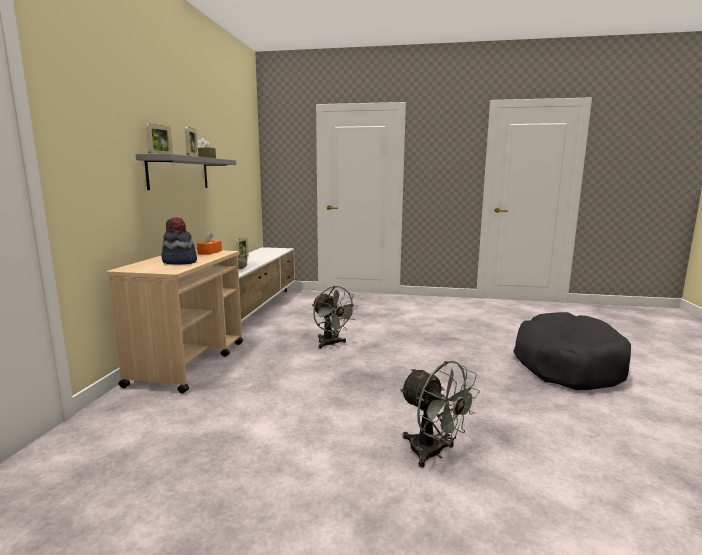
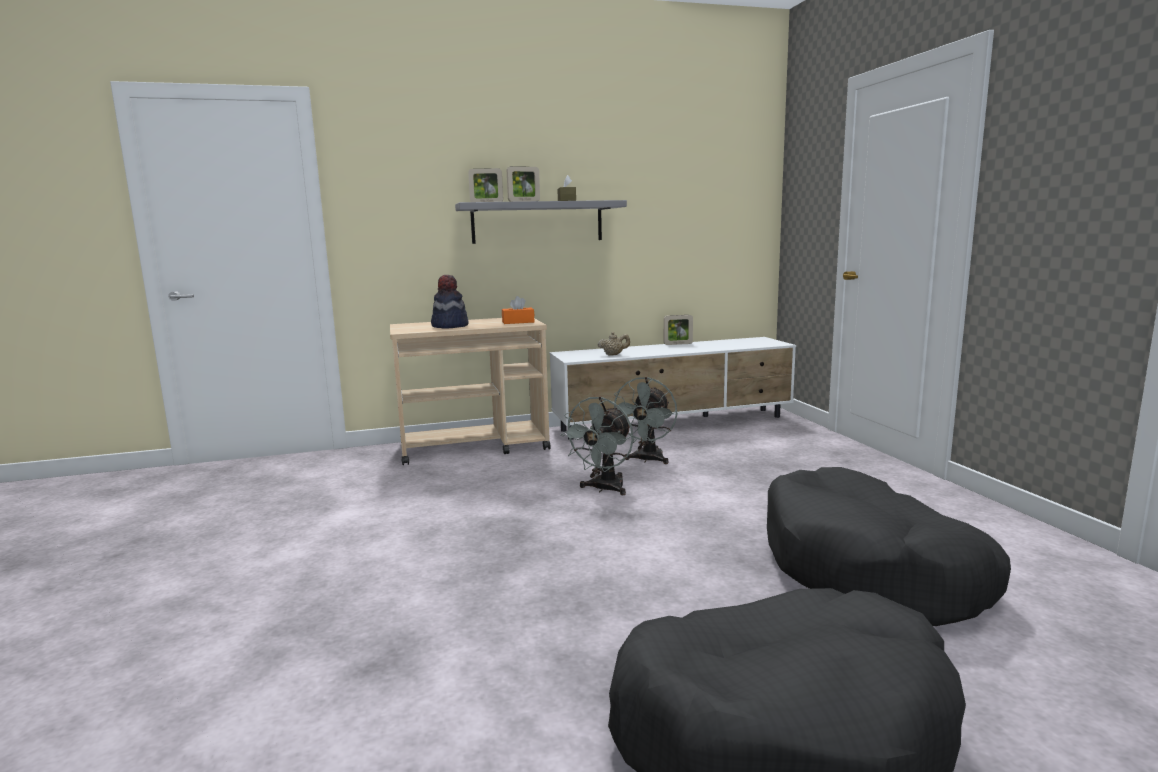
camera: 65 degrees right, 0 degrees up
(433, 454) = (314, 616): grey fan -> grey fan (647, 460)
(466, 324) = (870, 570): none -> black dog bed

